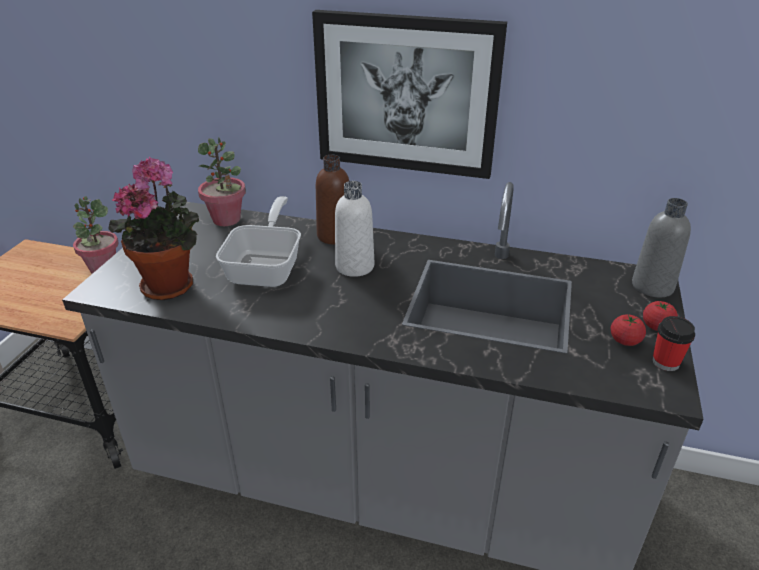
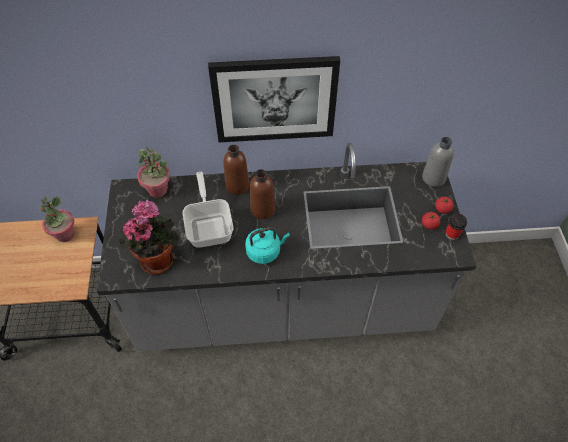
camera: 20 degrees left, 20 degrees up
(328, 311) = (265, 251): none -> turquoise kettle
(354, 266) = (262, 210): white bottle -> brown bottle

